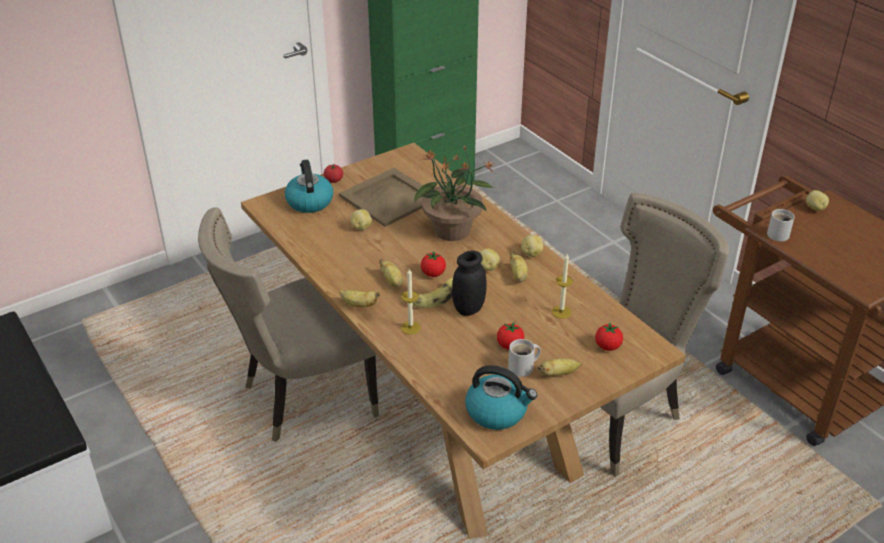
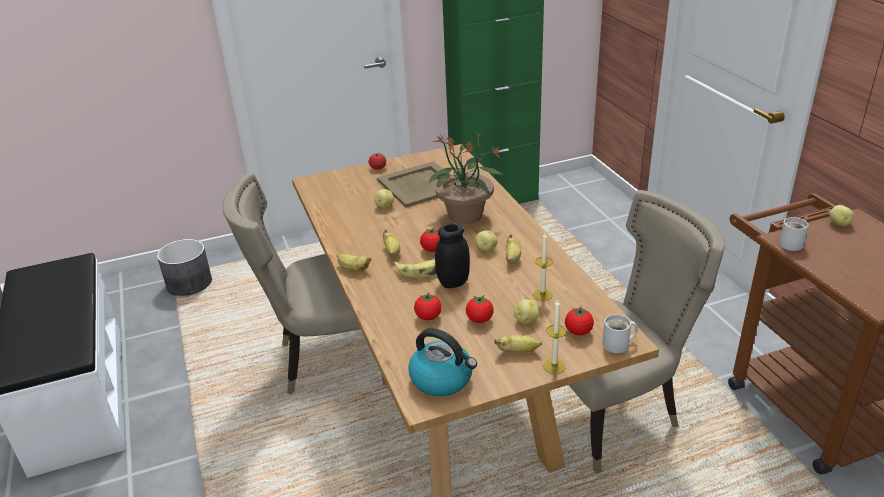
camera: 15 degrees right, 5 degrees down
(102, 327) = (189, 283): none -> grey planter
(309, 201) = (349, 182): kettle -> none
(410, 327) = (391, 293): candle -> candle (554, 366)
(458, 349) = (428, 317): none -> tomato
(523, 367) = (485, 341): white mug -> white mug (618, 345)
(531, 253) = (532, 241): potato -> potato (526, 320)

